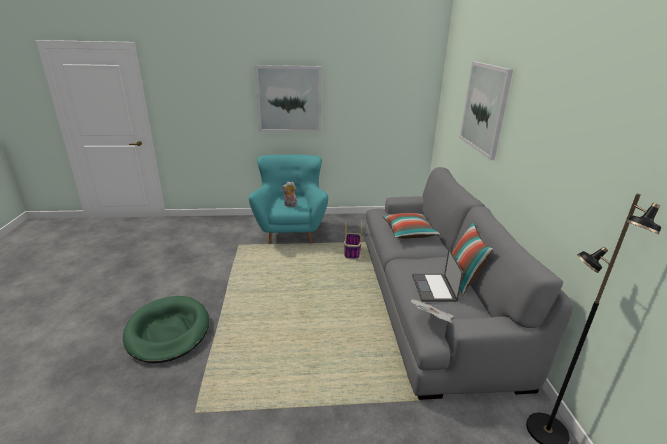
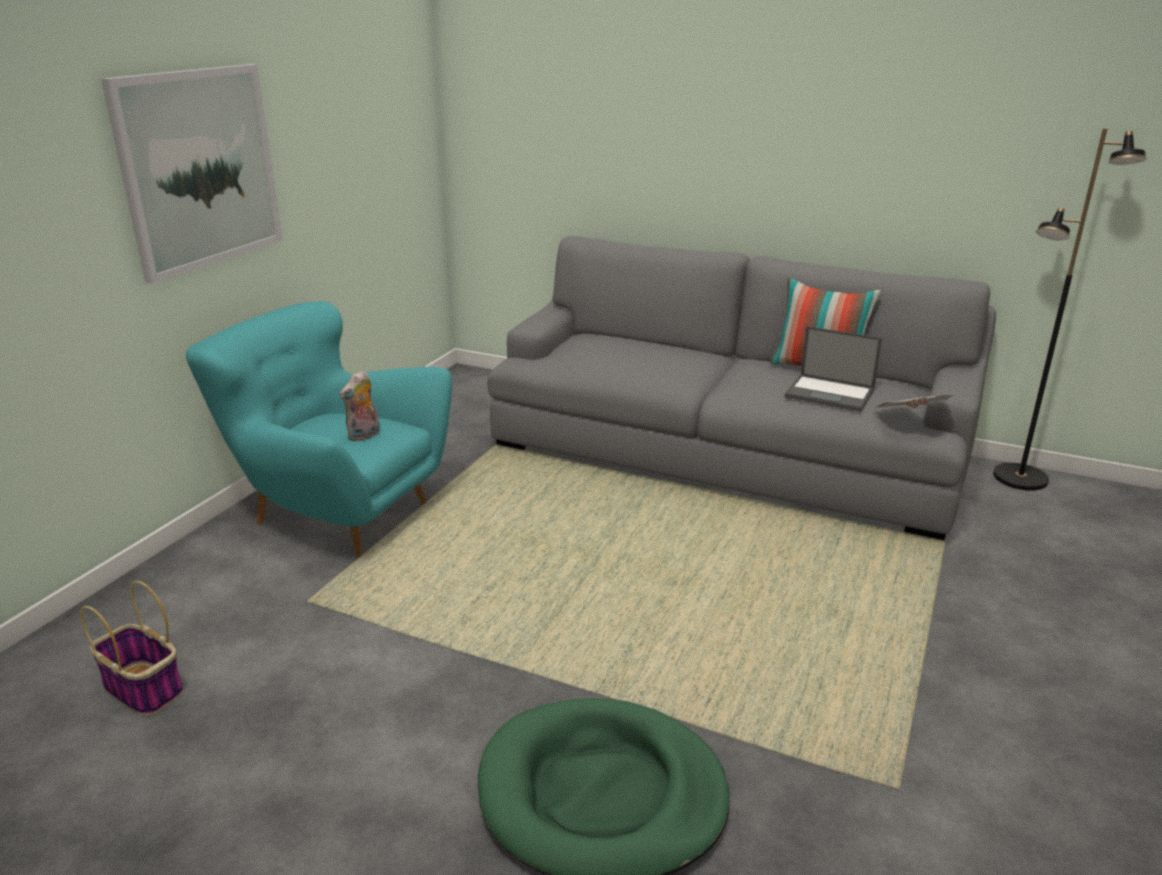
camera: 60 degrees left, 0 degrees up
(352, 252) = (516, 471): basket -> basket (145, 689)
(408, 232) = (645, 360): pillow -> none
(484, 108) = (651, 100): picture -> none

